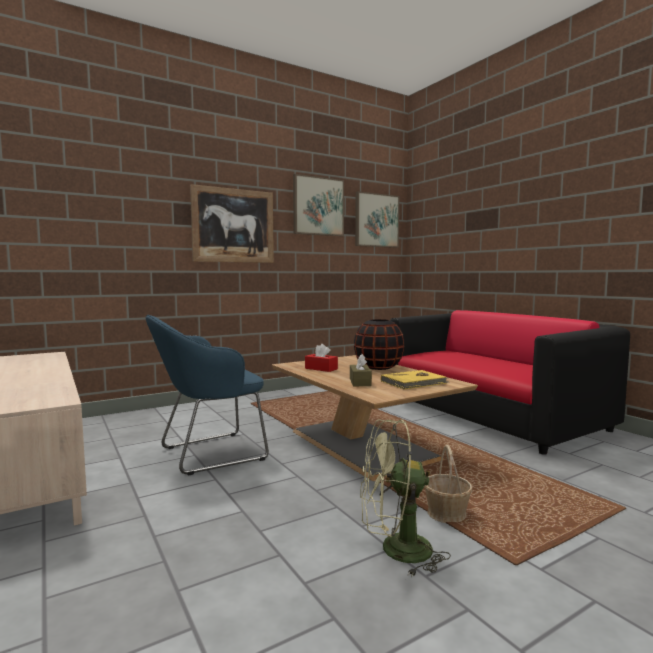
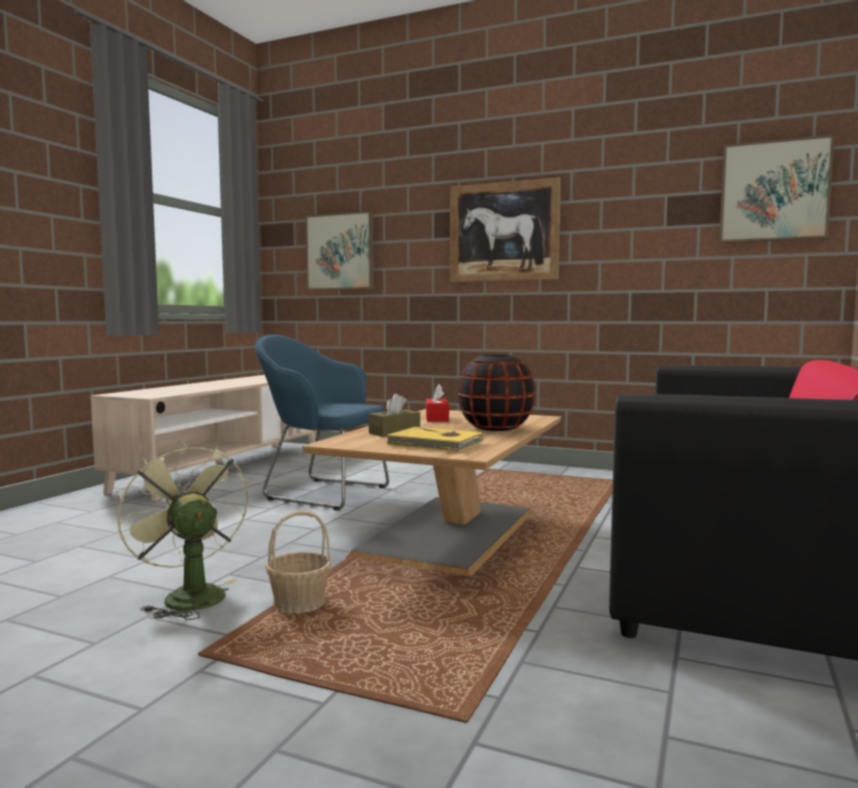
camera: 55 degrees right, 0 degrees up
(318, 206) = (642, 185): picture -> picture (340, 252)

